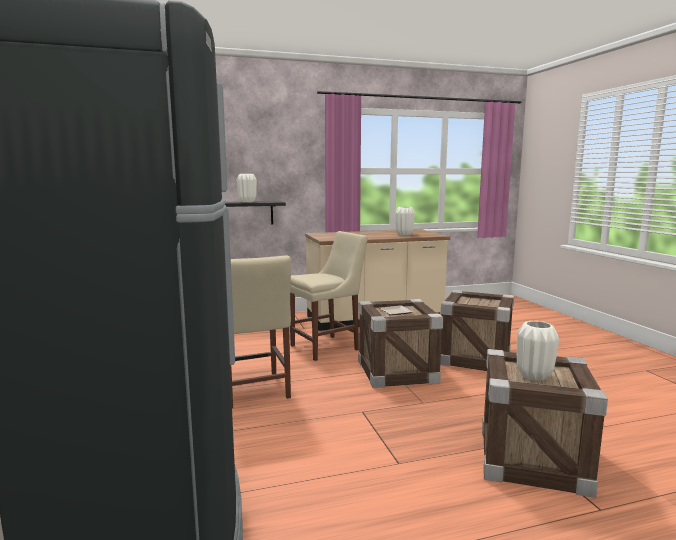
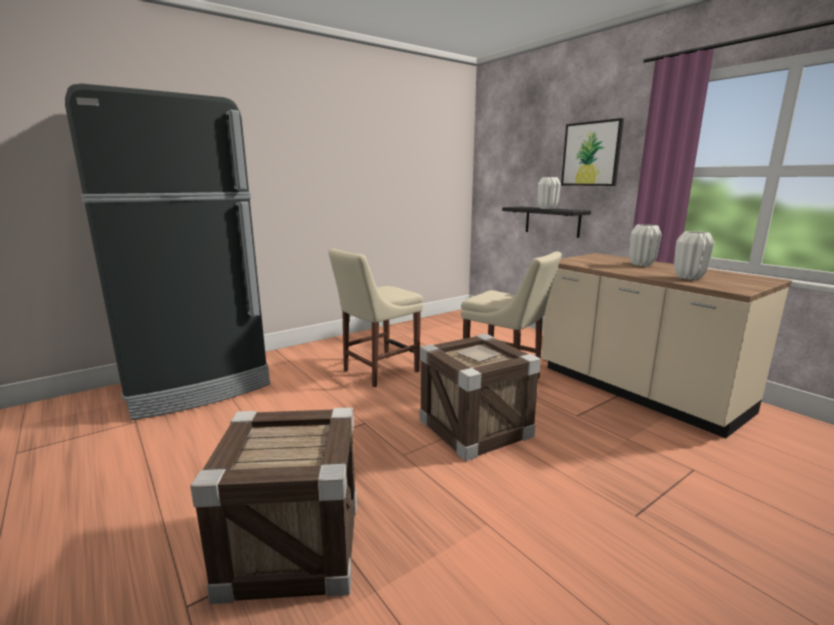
camera: 70 degrees right, 5 degrees up
(274, 155) = (591, 154): none -> picture
(475, 358) = (585, 485): crate -> none
(534, 376) = (282, 443): white vase -> white vase (641, 264)

